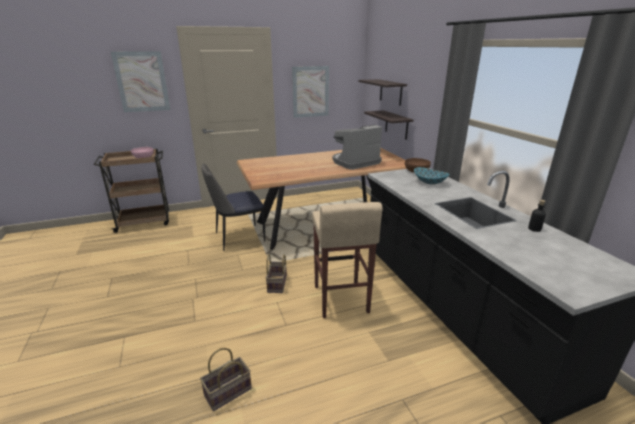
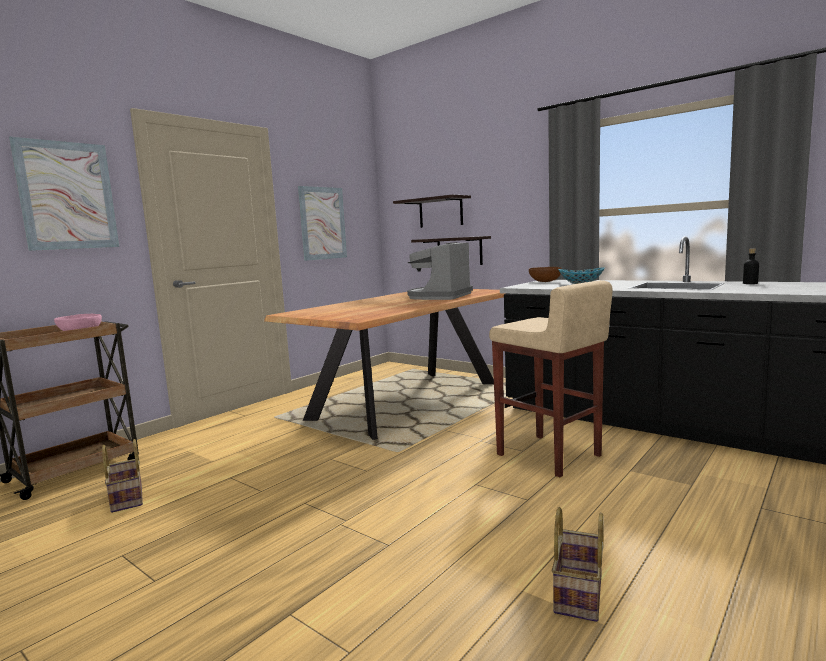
camera: 30 degrees left, 15 degrees down
(238, 238) = (299, 442): chair -> none
(277, 284) = (445, 468): basket -> basket (128, 499)

